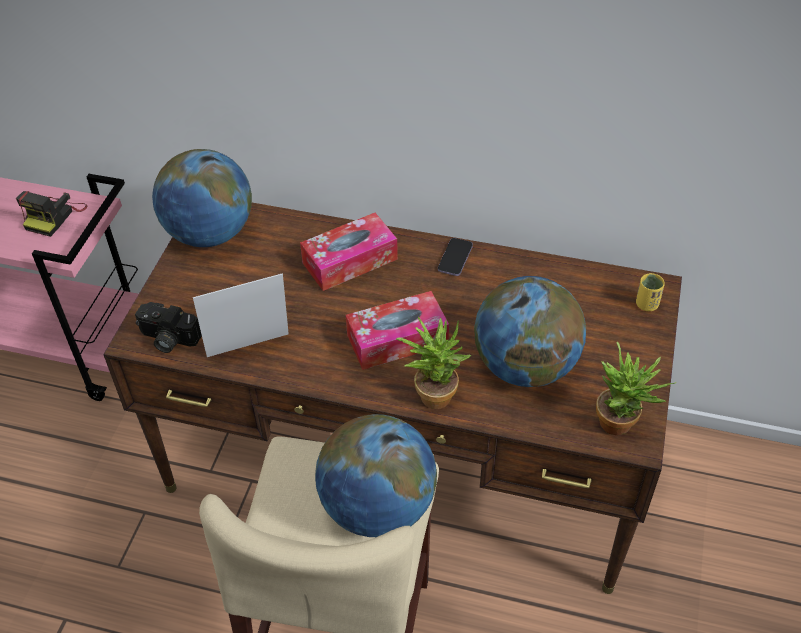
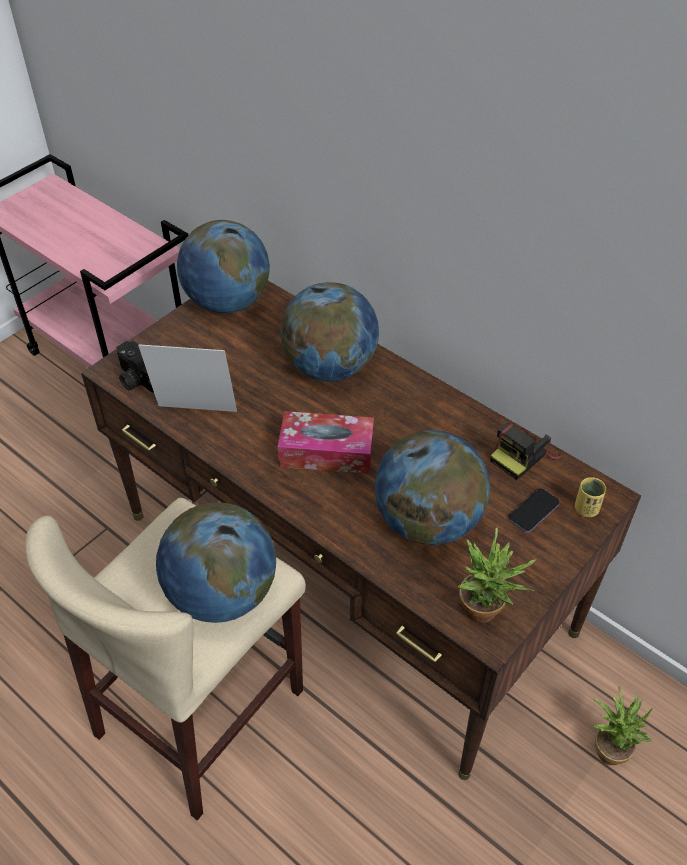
camera: 25 degrees right, 0 degrees up
(55, 216) = (123, 248): camera -> camera (524, 454)
(350, 261) = (330, 367): tissue box -> globe
(433, 392) = (328, 511): potted plant -> potted plant (609, 746)
(455, 258) = (426, 398): phone -> phone (533, 511)

